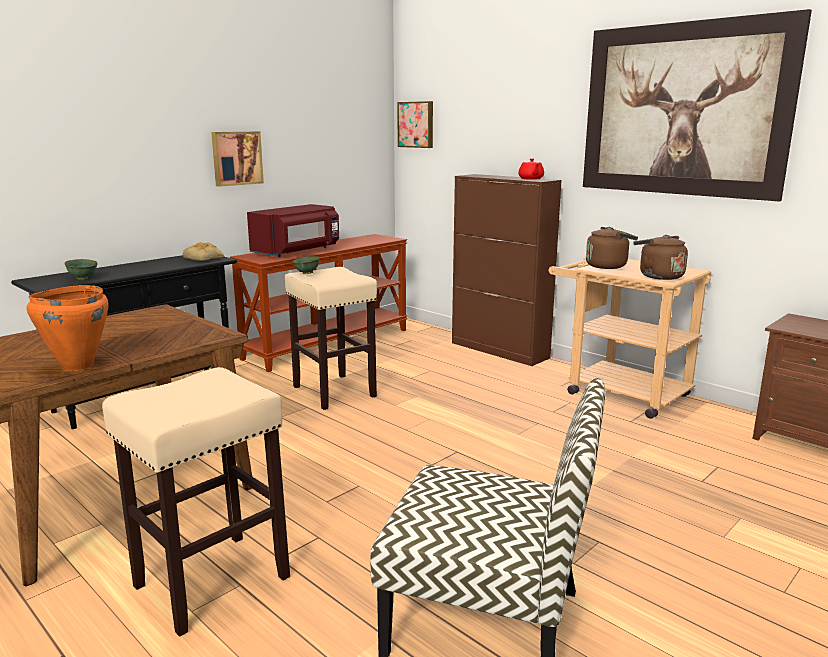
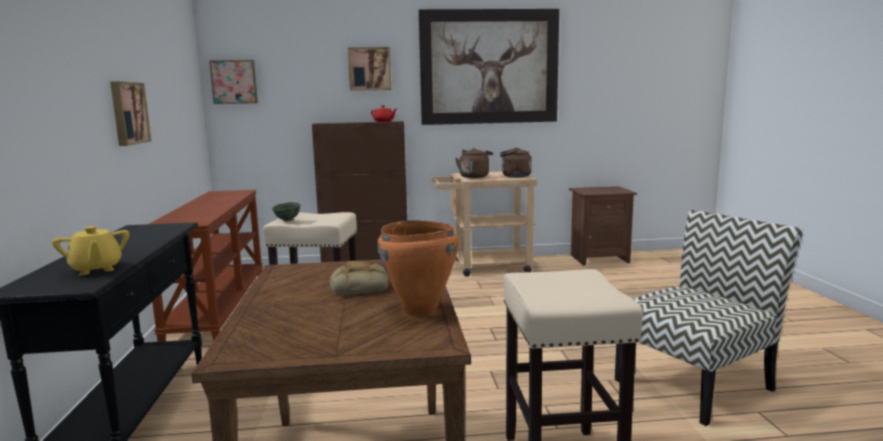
camera: 50 degrees left, 5 degrees down
(83, 278) = (96, 269): green bowl -> yellow teapot
(204, 258) = (157, 228): bread -> bread (360, 286)
(298, 251) = (199, 212): red microwave -> none
(535, 111) = (369, 69): none -> picture

